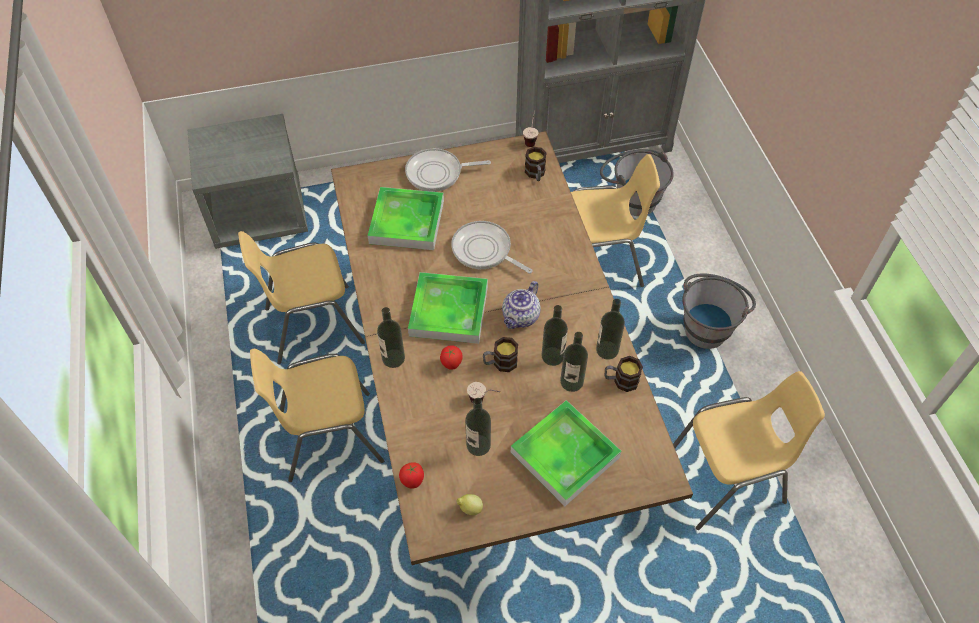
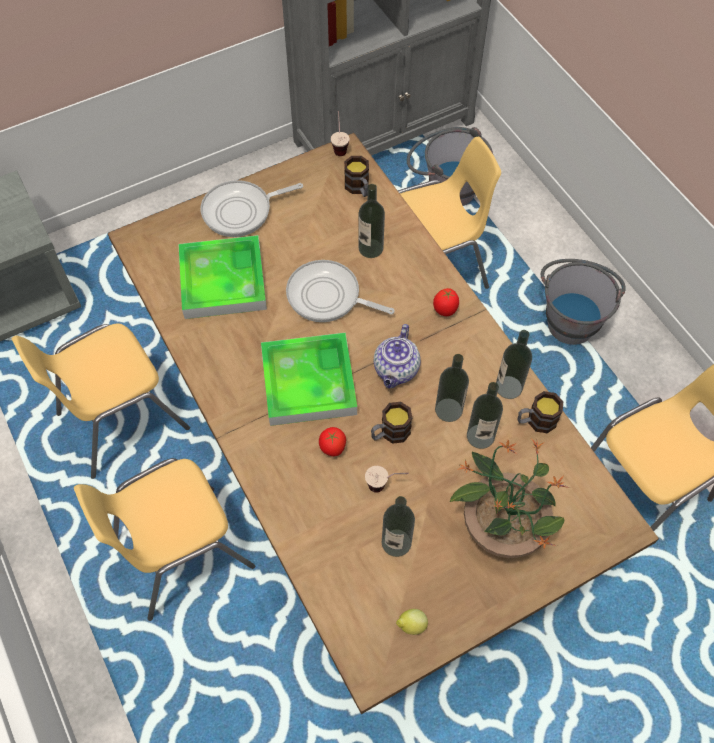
camera: 15 degrees left, 5 degrees up
(393, 358) = (260, 458): bottle -> bottle (370, 248)
(412, 481) = (332, 609): tomato -> tomato (445, 311)
(565, 455) = (500, 529): tray -> potted plant

